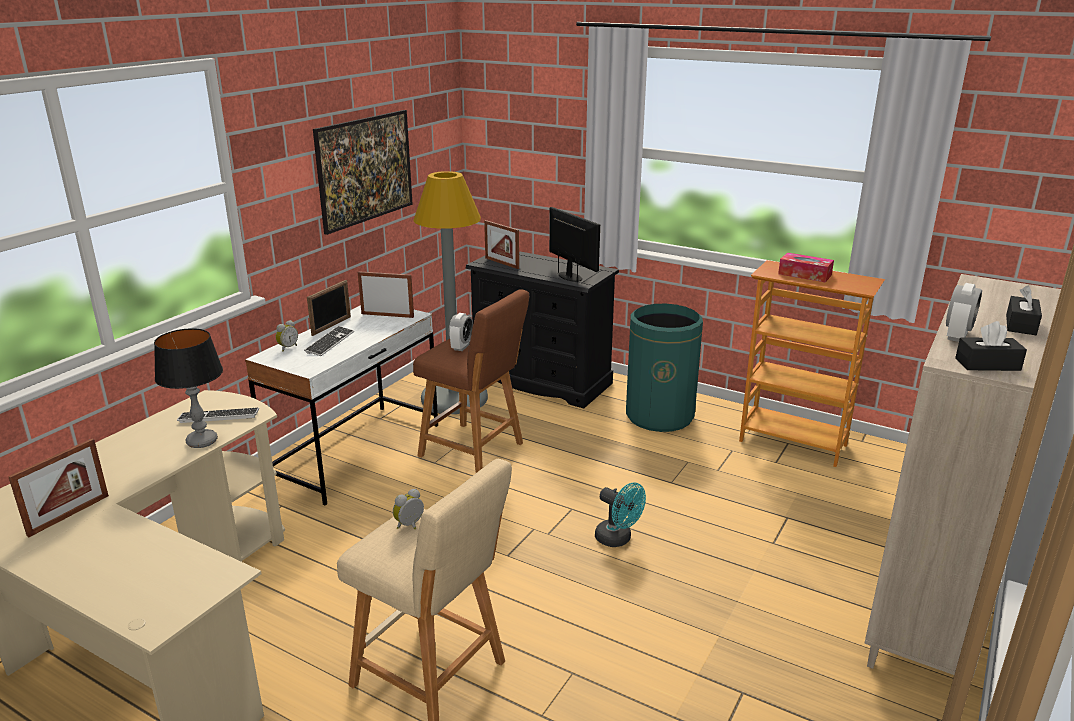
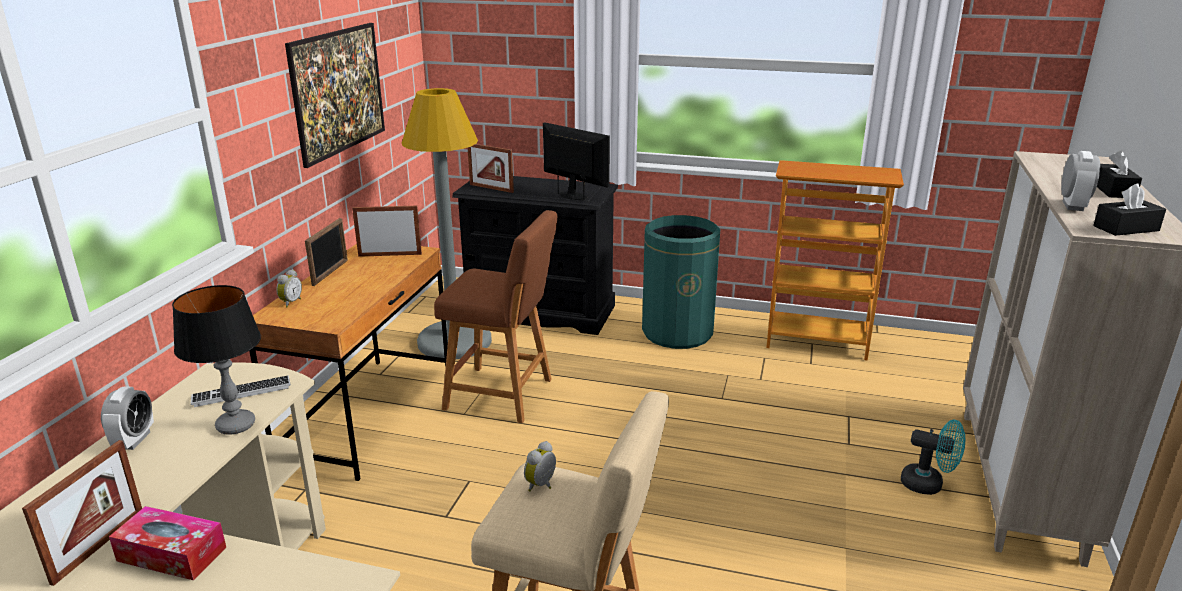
camera: 15 degrees left, 0 degrees up
(330, 342) = (339, 291): keyboard -> none
(356, 452) = (369, 415): white desk -> brown desk
(461, 347) = (484, 281): alarm clock -> alarm clock (134, 440)
(618, 539) = (698, 465): turquoise fan -> turquoise fan (928, 485)
(804, 274) = (825, 170): tissue box -> tissue box (172, 554)

